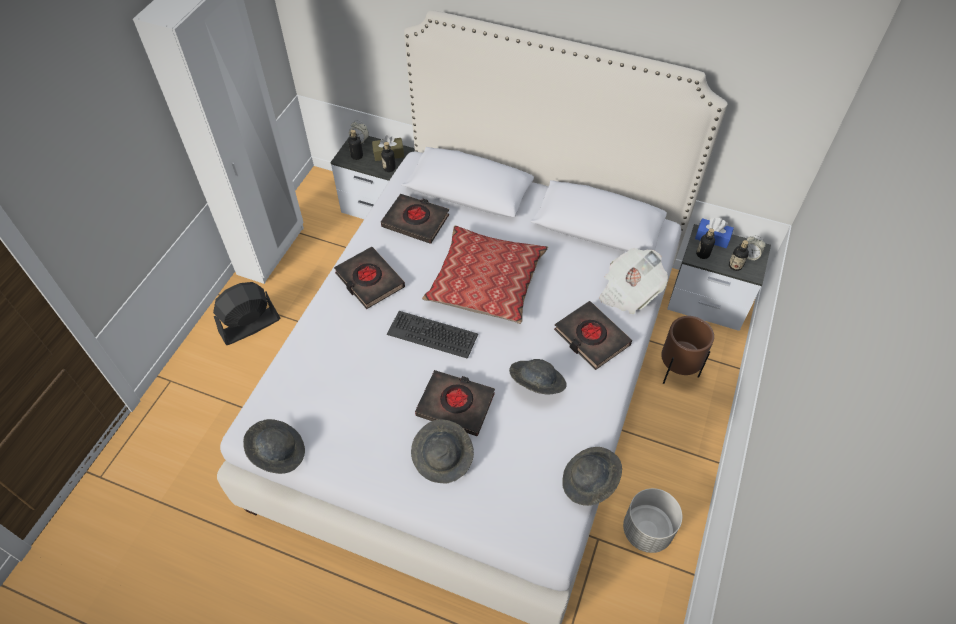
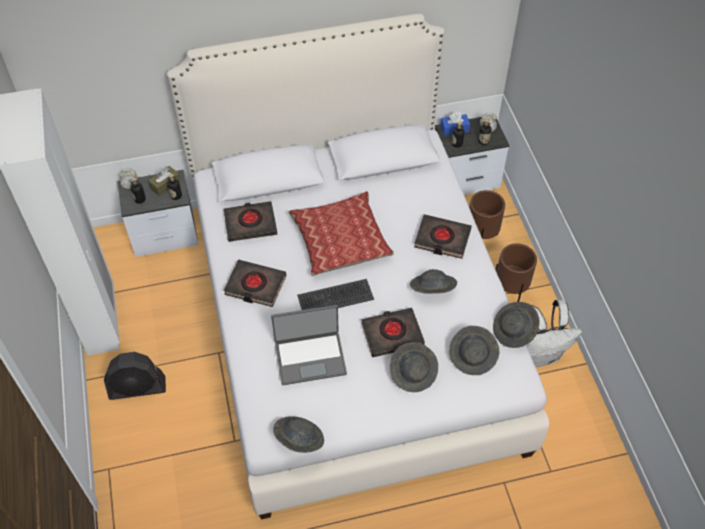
camera: 35 degrees left, 0 degrees up
(249, 326) = (137, 388): black fan -> black fan turned 120 degrees counterclockwise
(357, 378) = (310, 357): none -> laptop
(520, 481) = (473, 356): none -> grey hat
(629, 291) = (440, 194): newspaper -> none
(647, 530) = (539, 354): grey planter -> white backpack
(665, 444) = (510, 292): none -> brown planter

